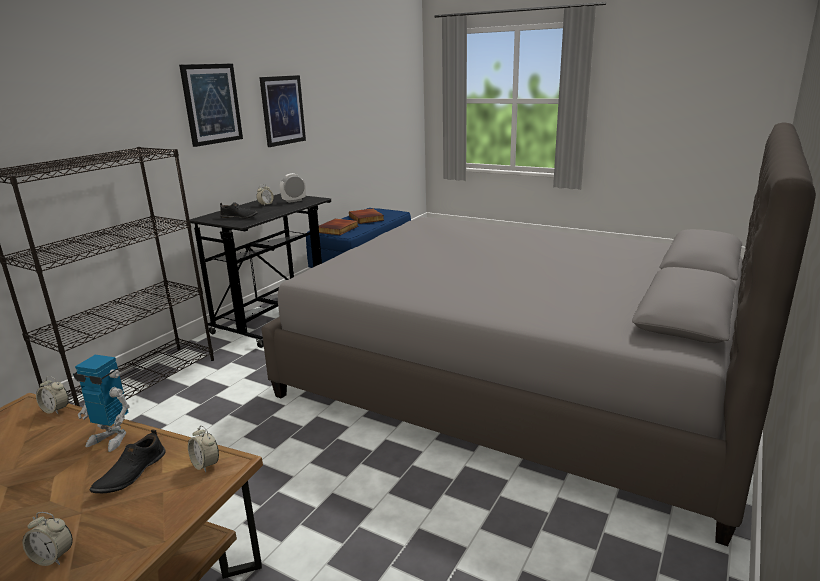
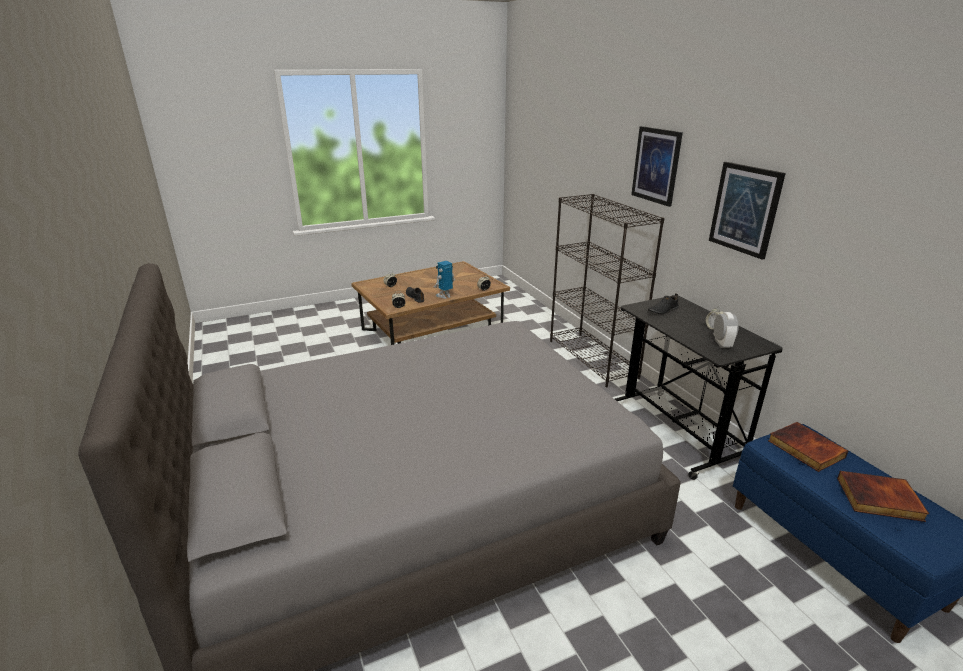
camera: 125 degrees right, 5 degrees up
(282, 110) = (847, 256): picture -> picture (656, 165)

